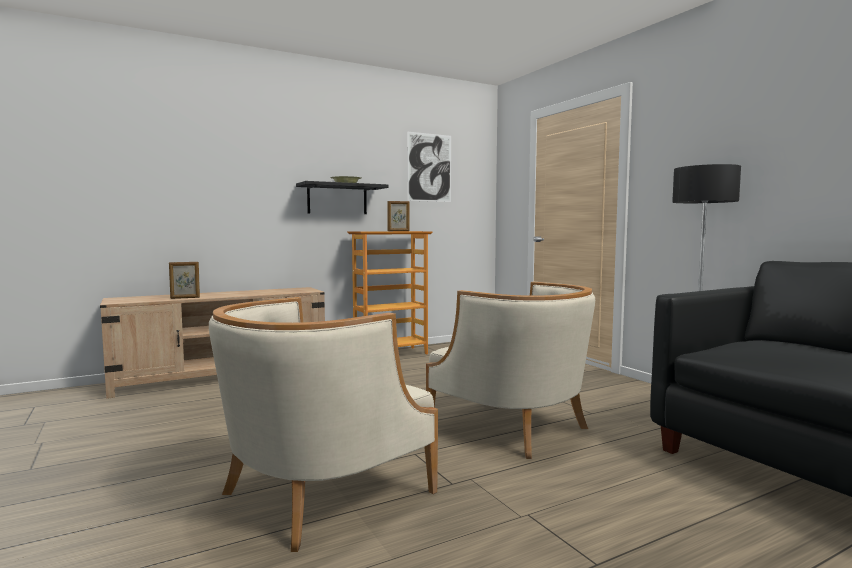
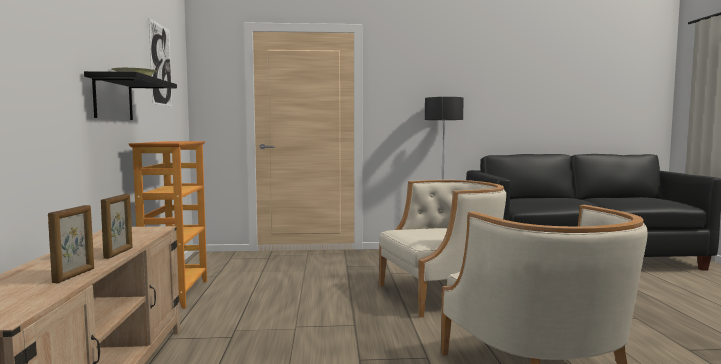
camera: 65 degrees left, 0 degrees up
(398, 231) = (187, 141): picture frame -> picture frame (119, 253)

